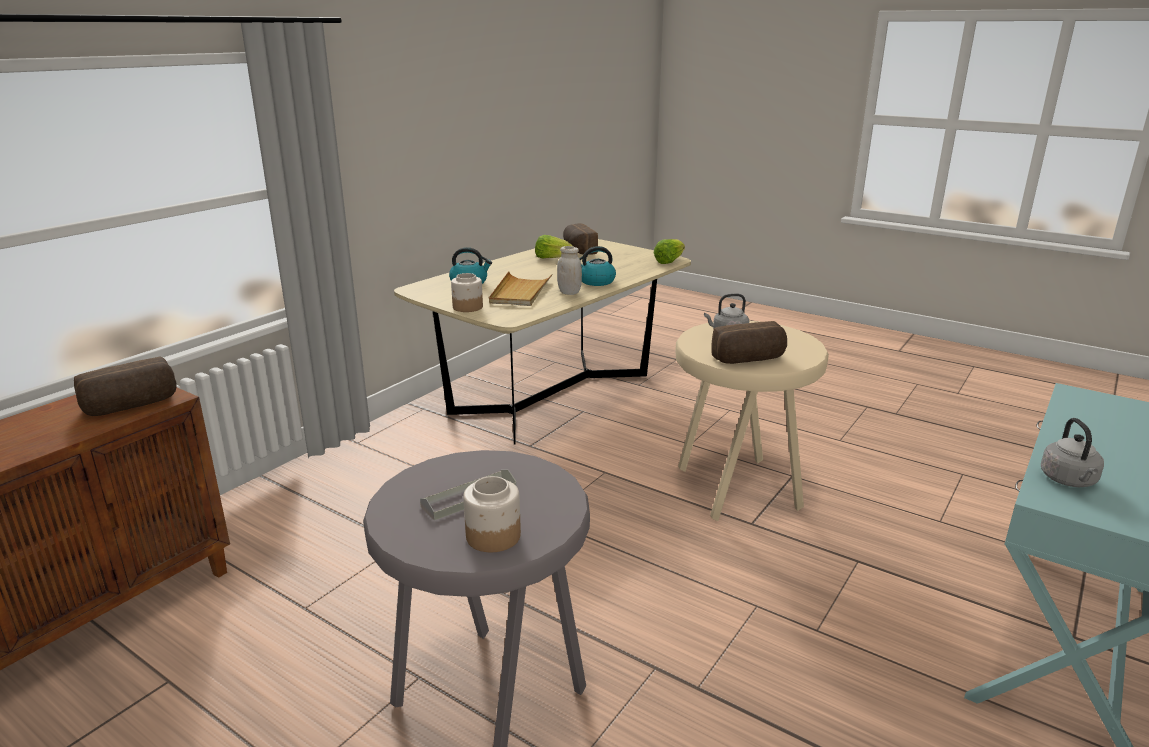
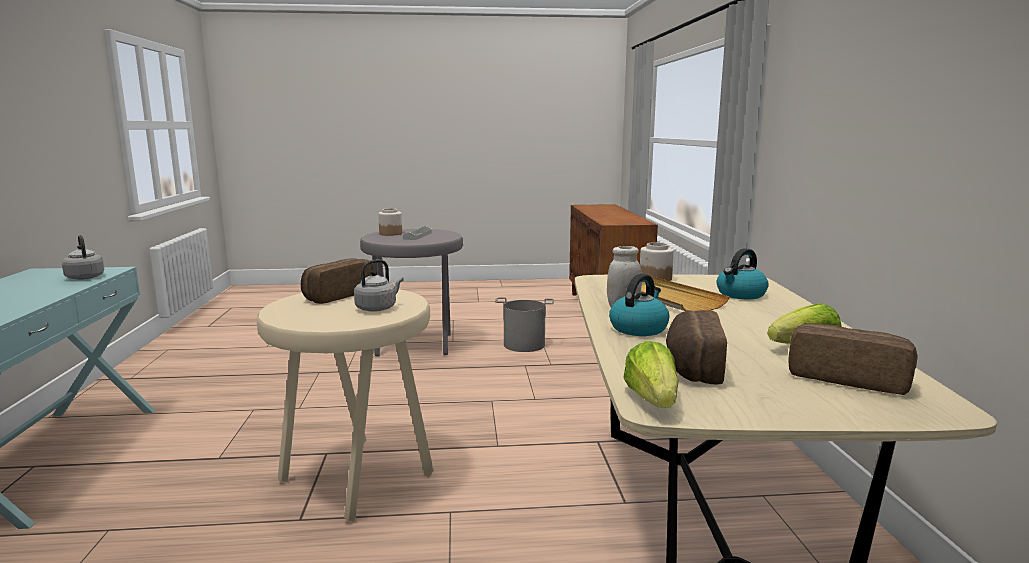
camera: 140 degrees right, 10 degrees down
(131, 406) = (611, 221): bread -> bread (691, 366)
(352, 603) = (524, 345): none -> grey bucket

